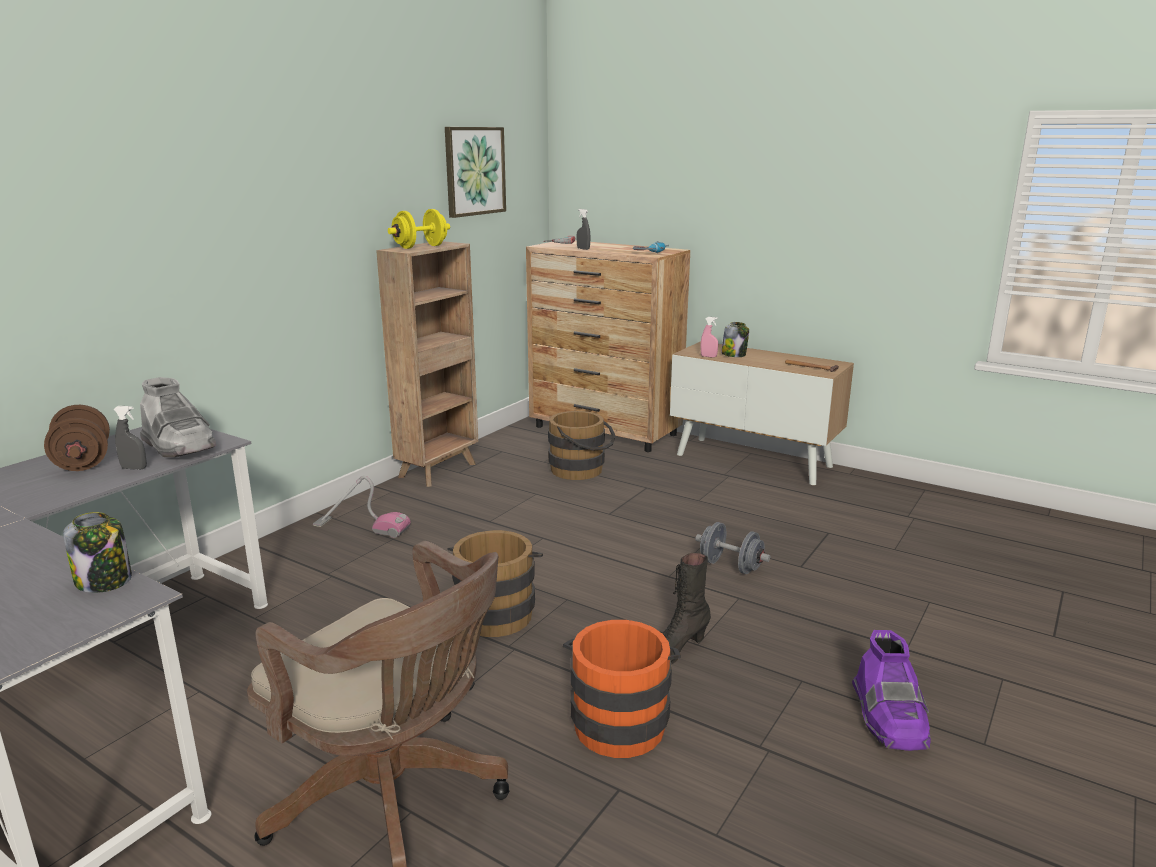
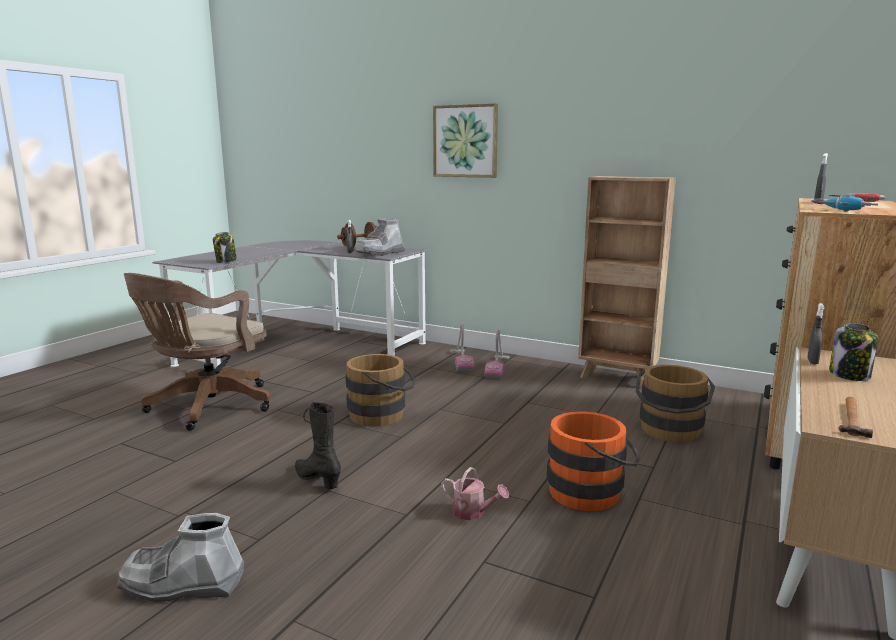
camera: 85 degrees right, 5 degrees down
(314, 549) = (461, 361): none -> vacuum cleaner
(420, 247) = (626, 176): yellow dumbbell -> none
(474, 171) = (750, 113): picture -> picture (465, 141)
(620, 720) = (241, 460): orange bucket -> orange bucket (591, 492)
(708, 356) = (812, 362): pink spray bottle -> grey spray bottle
(730, 566) = (473, 512): grey dumbbell -> watering can
(889, 719) = (182, 584): purple boot -> grey boot

